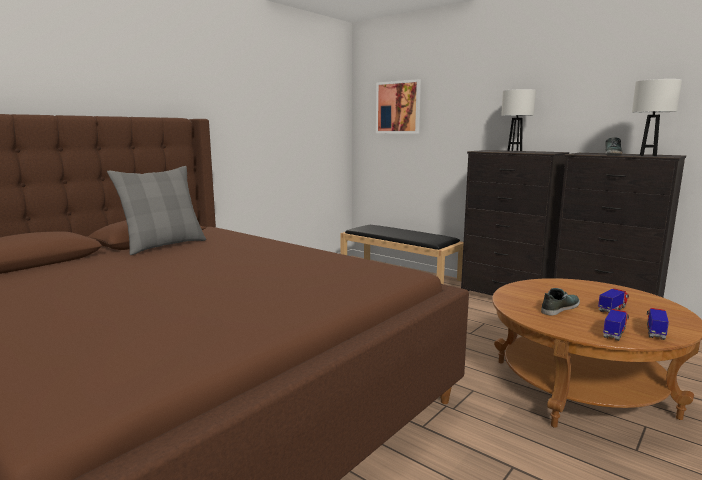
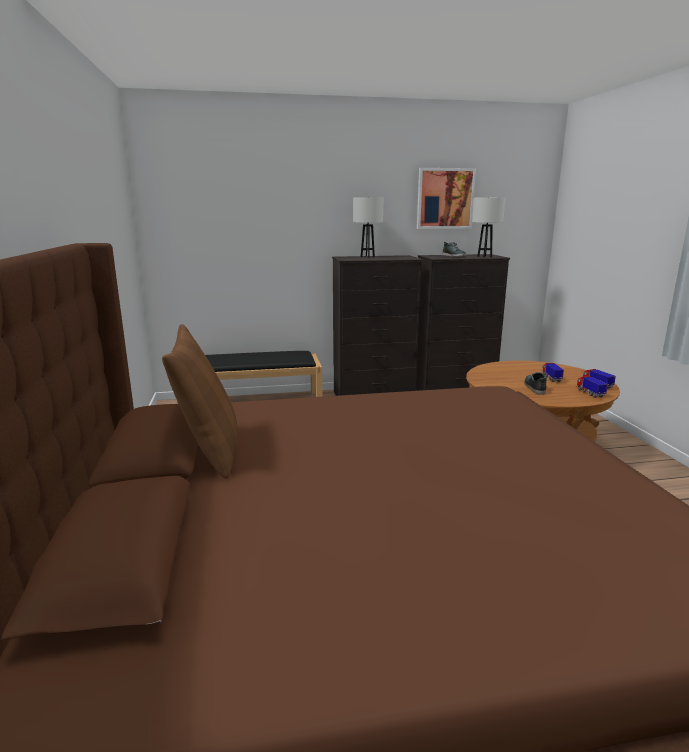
camera: 50 degrees left, 5 degrees up
(164, 245) = (210, 450): grey pillow -> brown pillow
(398, 107) = (212, 209): picture -> picture (445, 198)

